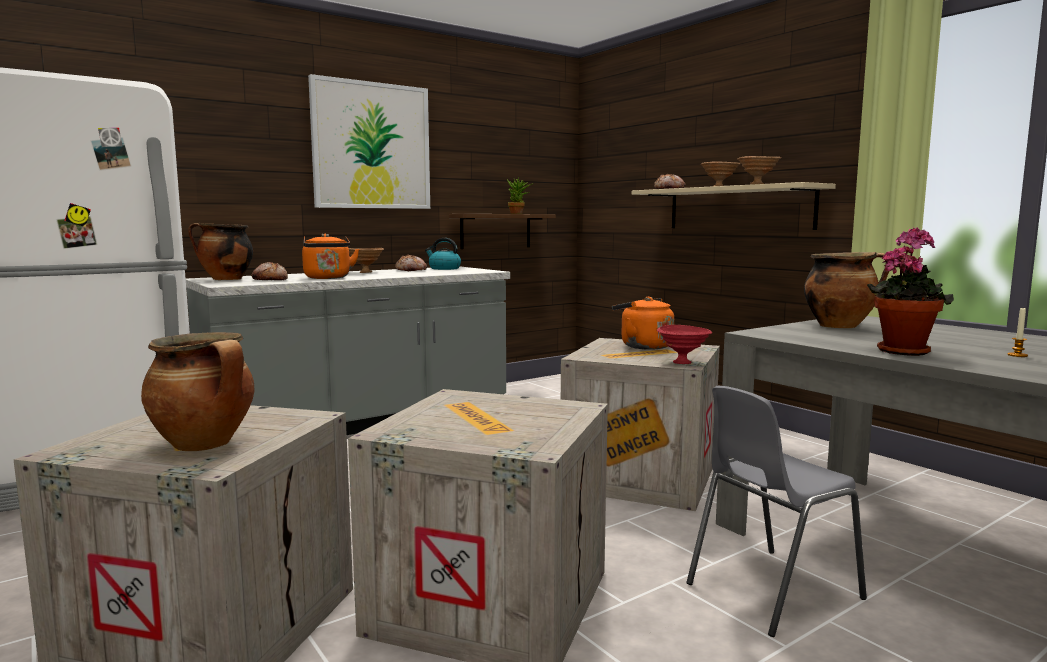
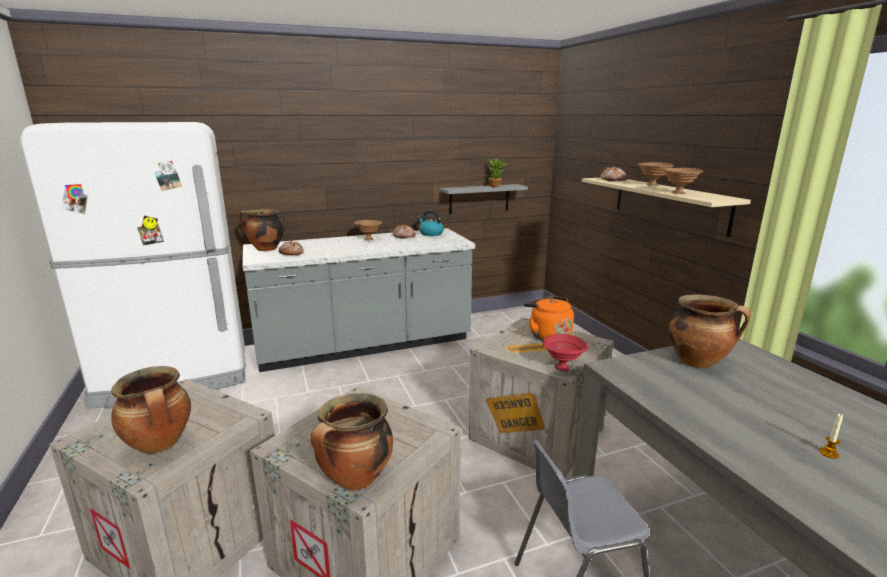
camera: 15 degrees right, 10 degrees up
(328, 278) = (333, 251): orange kettle -> none
(371, 146) = (378, 140): picture -> none
(495, 231) = (479, 199): brown shelf -> grey shelf
(518, 443) = (355, 480): none -> cooking pot
(903, 350) = (718, 425): potted plant -> none

